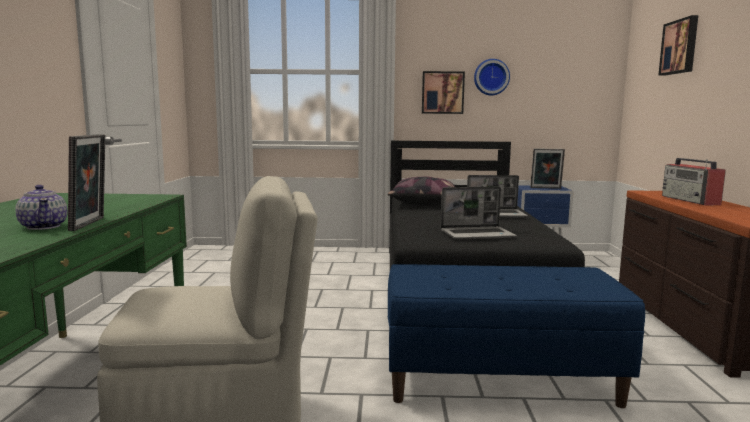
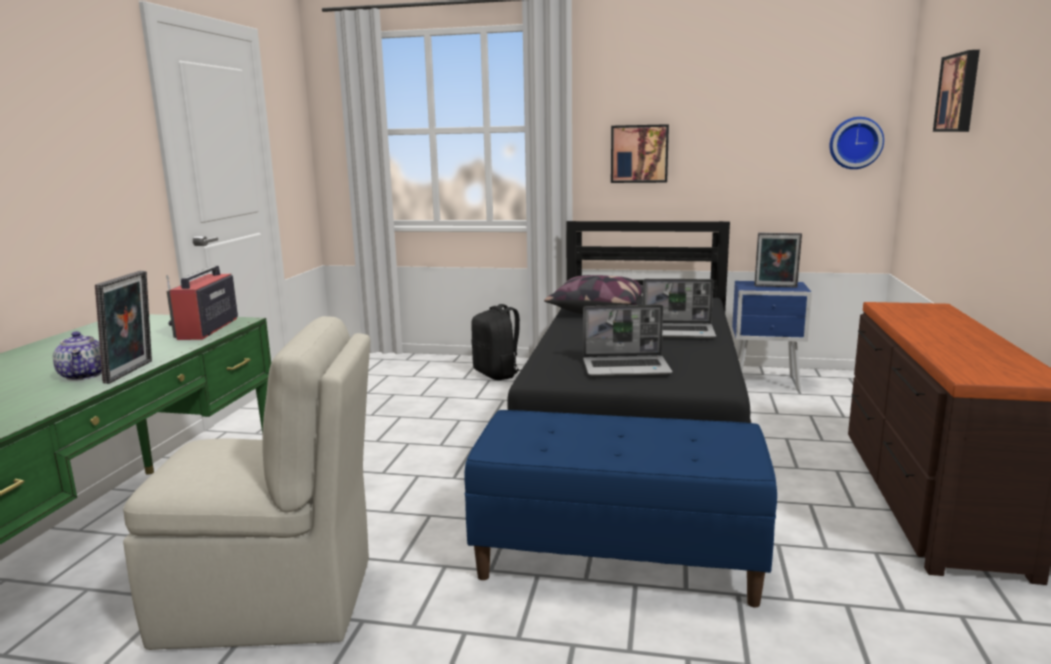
camera: 10 degrees right, 5 degrees up
(337, 258) = (497, 374): none -> black backpack
(491, 77) = (707, 130): wall clock -> wall clock (855, 143)
(690, 200) = (932, 325): radio -> radio (206, 329)

